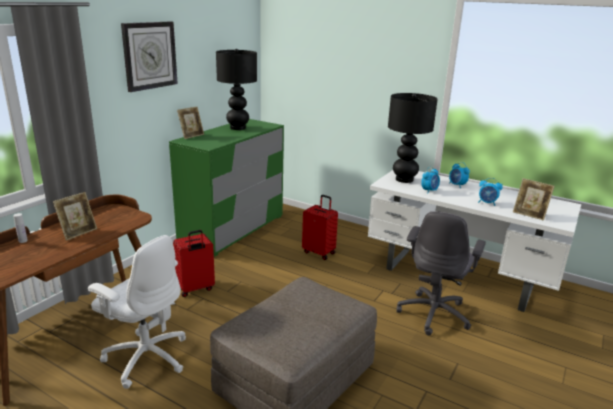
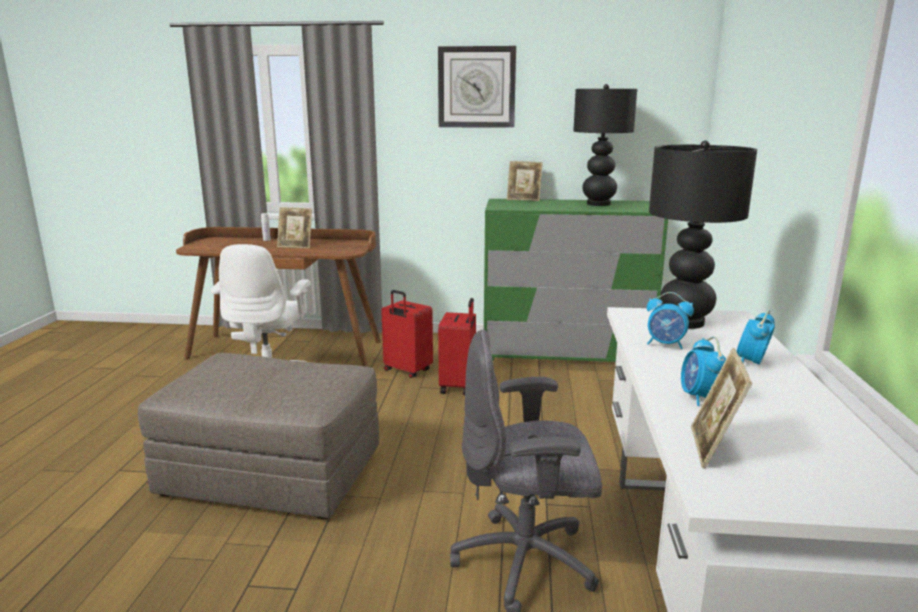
camera: 65 degrees right, 5 degrees down
(319, 252) = (589, 416): red suitcase -> red suitcase (459, 386)

